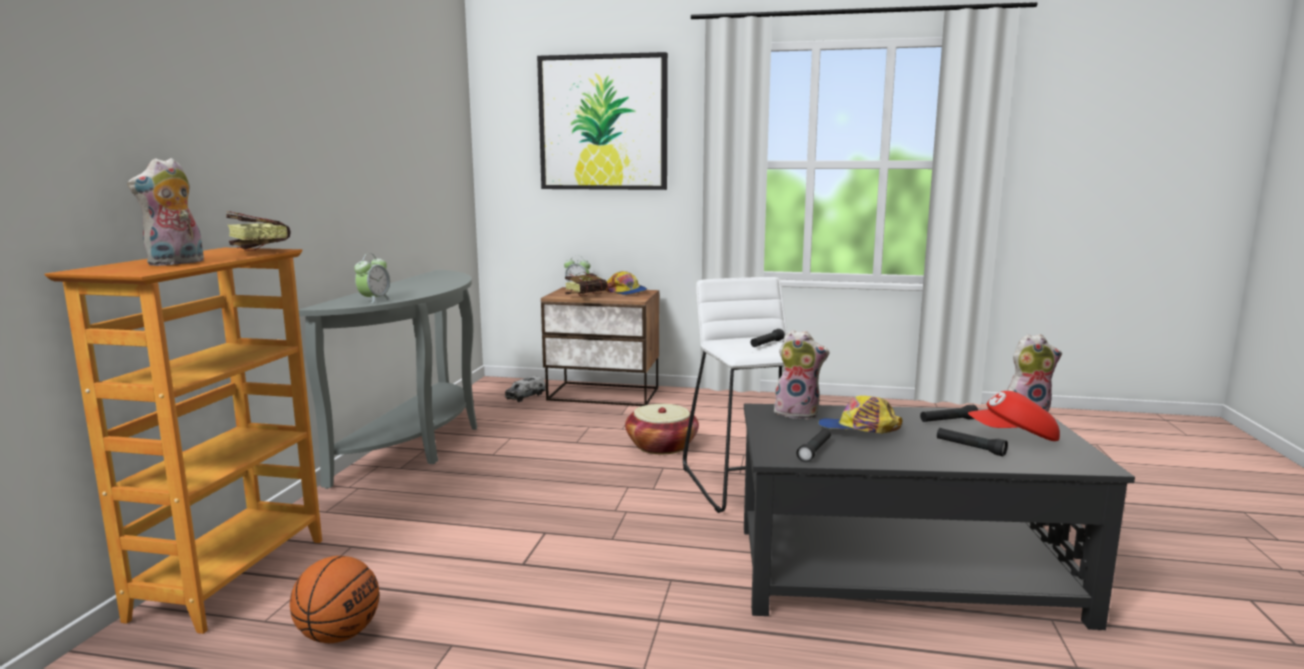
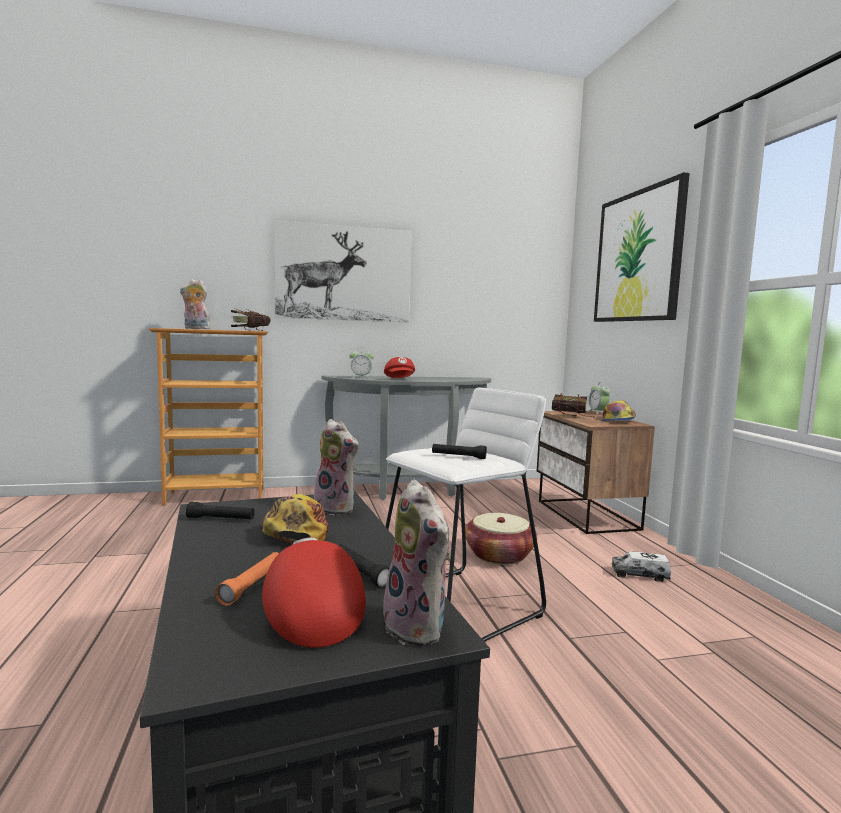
camera: 65 degrees right, 5 degrees down
(298, 133) = (344, 273): none -> picture
(338, 635) = (160, 527): basketball -> none
(420, 291) = (400, 379): none -> red cap
(525, 396) = (536, 495): toy truck -> toy truck (639, 575)
(797, 413) = (337, 508): plush toy -> plush toy turned 45 degrees counterclockwise
(970, 448) = (252, 585): black flashlight -> orange flashlight

